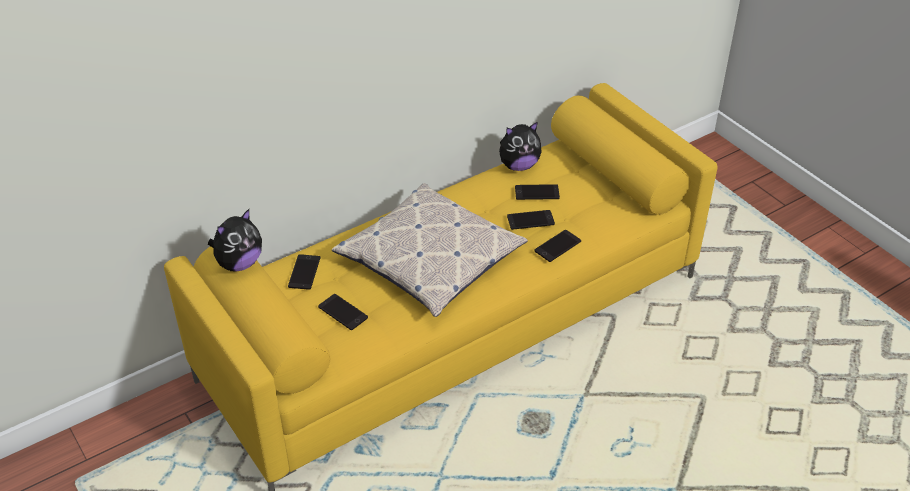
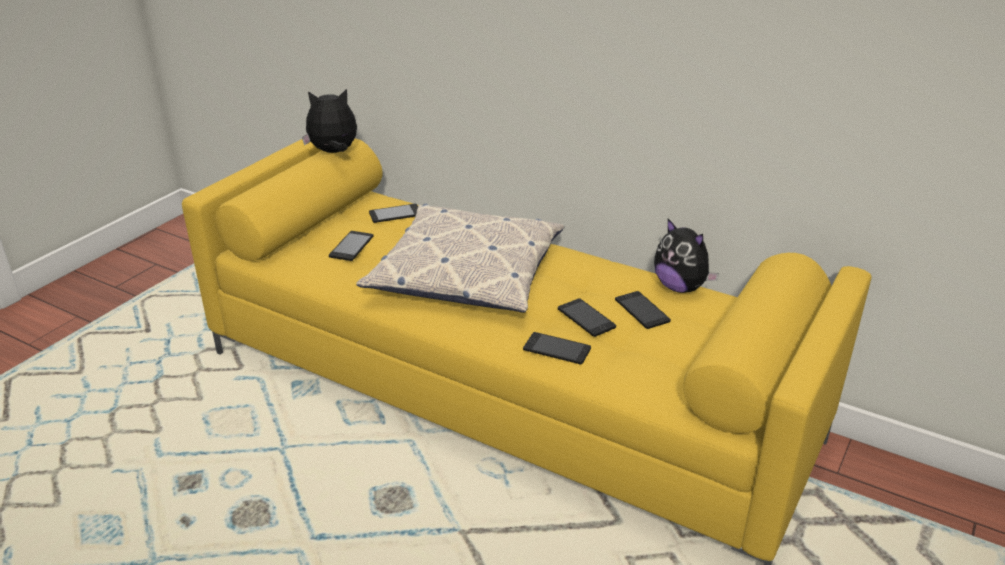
camera: 65 degrees right, 10 degrees down
(239, 263) = (334, 152): plush toy -> plush toy turned 150 degrees clockwise

